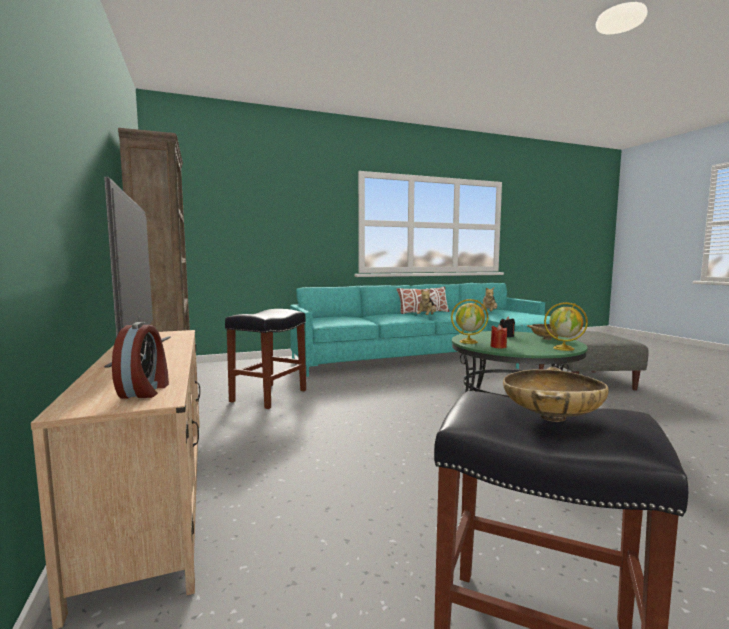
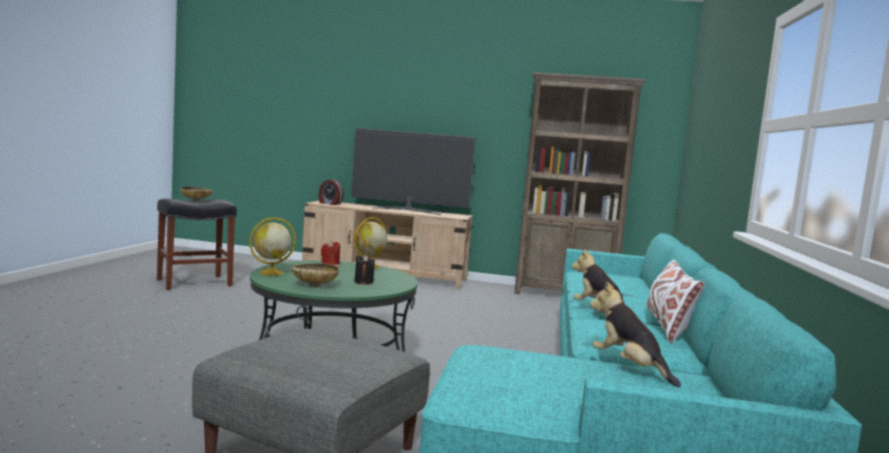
camera: 120 degrees right, 0 degrees up
(269, 395) = (506, 309): black stool -> none

